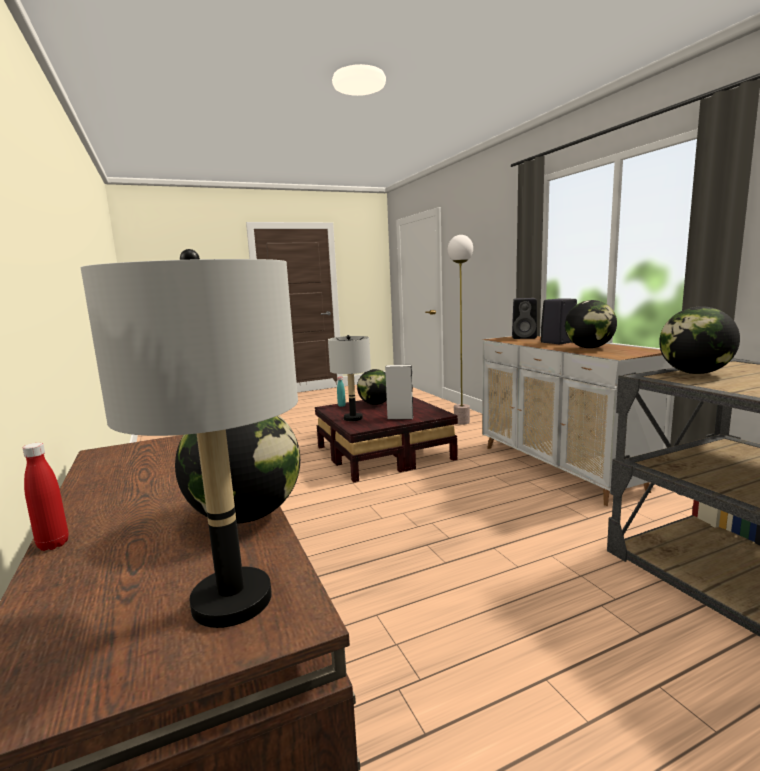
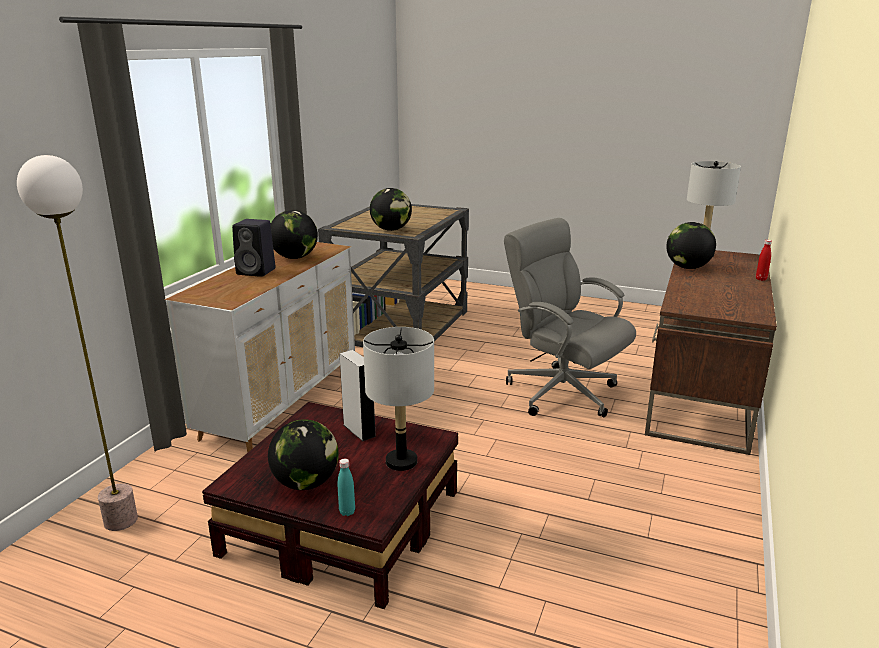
camera: 135 degrees left, 10 degrees up
(398, 598) = (562, 393): none -> grey office chair
(525, 337) = (207, 292): black speaker -> none

